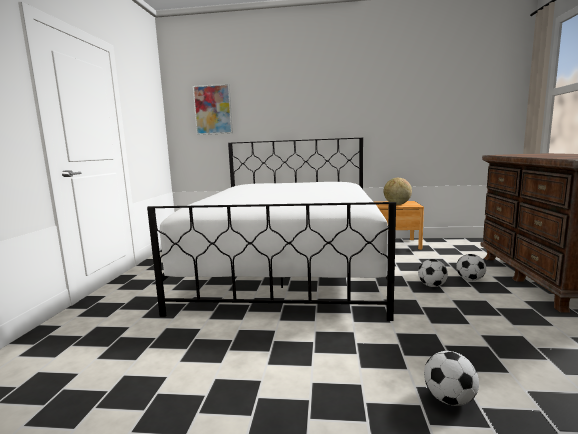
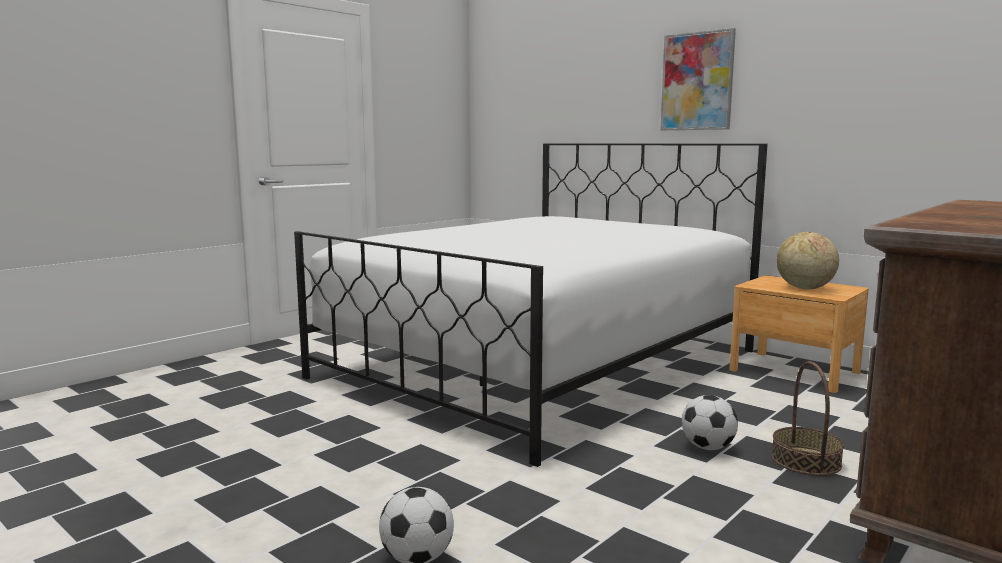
camera: 35 degrees right, 0 degrees up
(213, 110) = (530, 88): picture -> picture (697, 81)
(470, 279) = (806, 461): football -> basket

